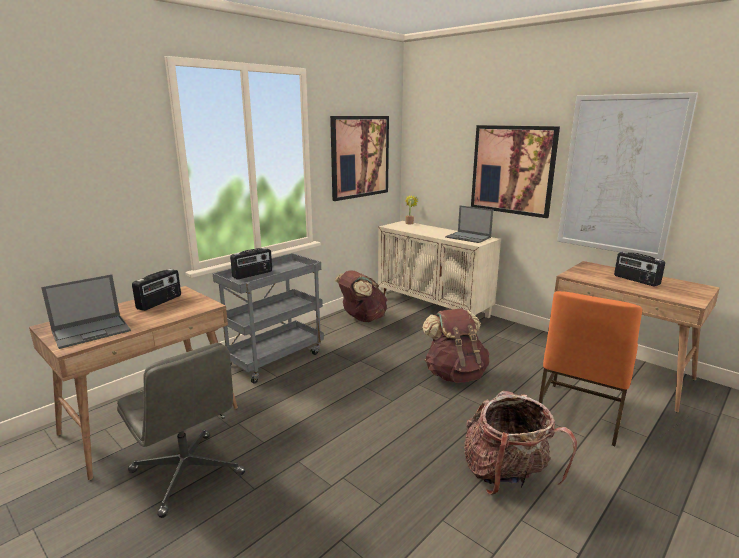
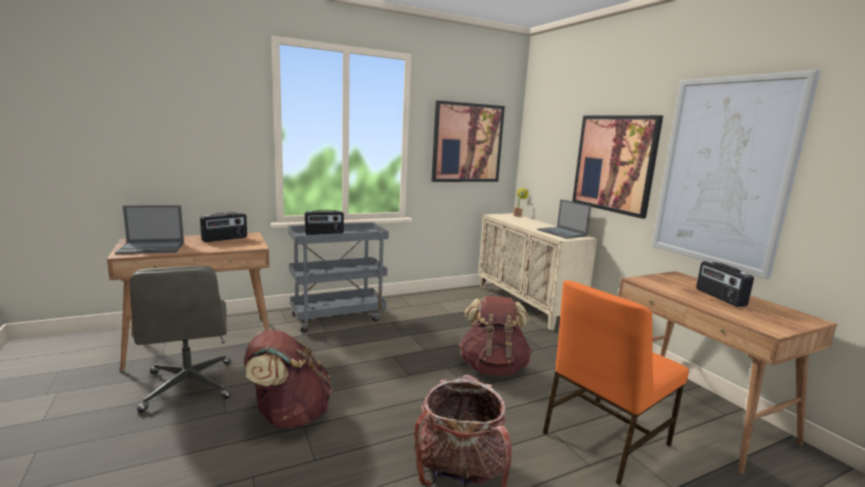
camera: 20 degrees right, 5 degrees down
(362, 318) = (445, 301): brown backpack -> brown backpack (289, 415)

